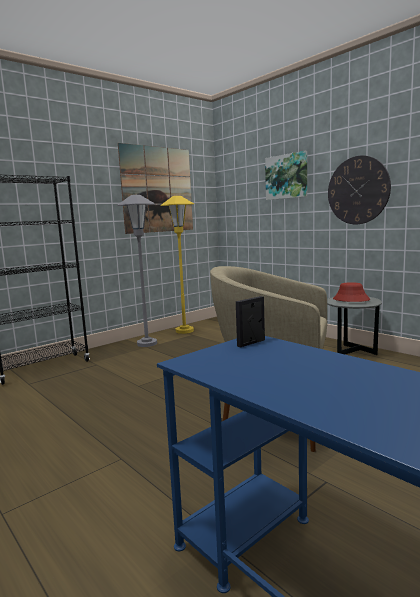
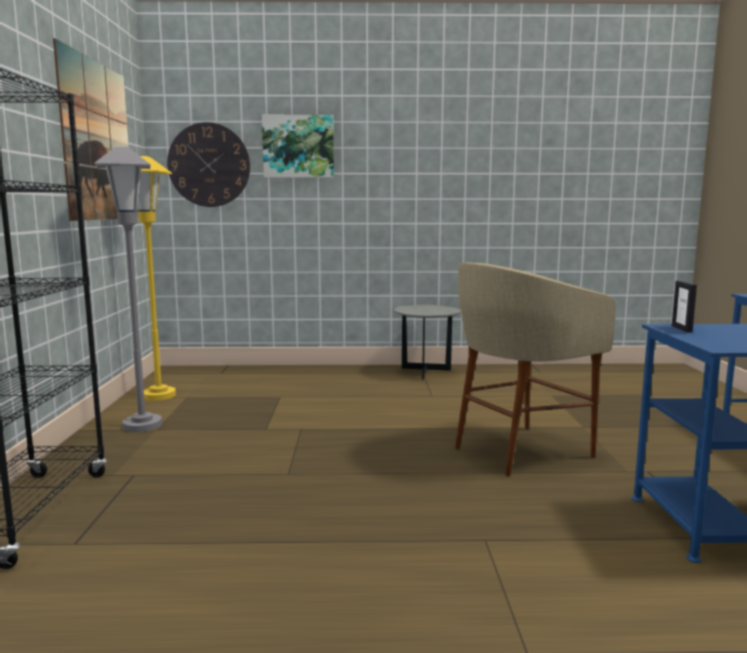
camera: 50 degrees left, 0 degrees up
(351, 299) = (422, 309): red hat -> none
(358, 190) = (407, 176): wall clock -> wall clock (209, 165)

